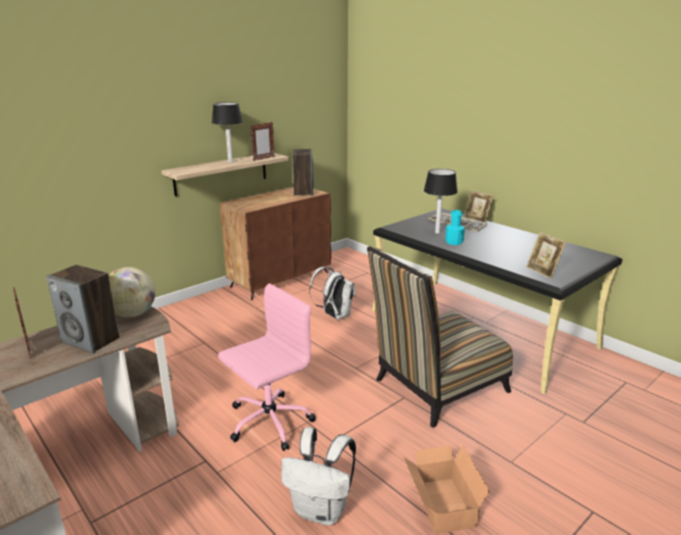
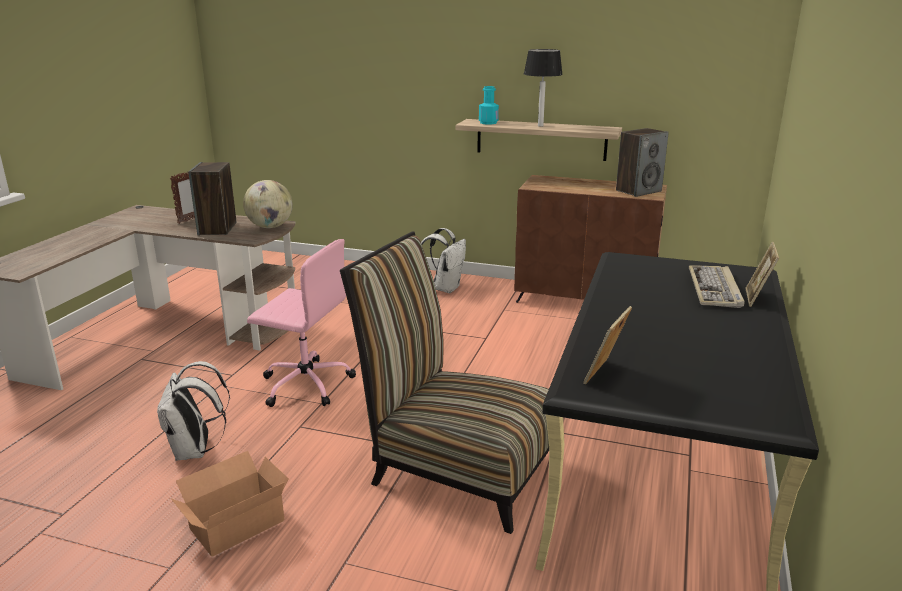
camera: 60 degrees right, 0 degrees up
(263, 159) = (582, 130): picture frame -> none
(334, 315) = (546, 355): white backpack -> white backpack (445, 288)
(437, 232) = (650, 283): table lamp -> none
(454, 242) = (629, 299): turquoise bottle -> turquoise bottle (488, 123)

